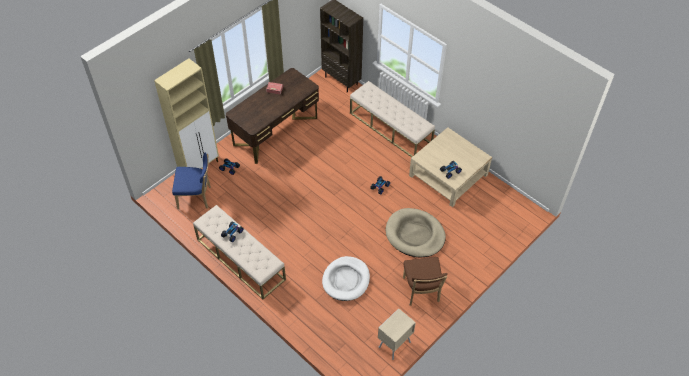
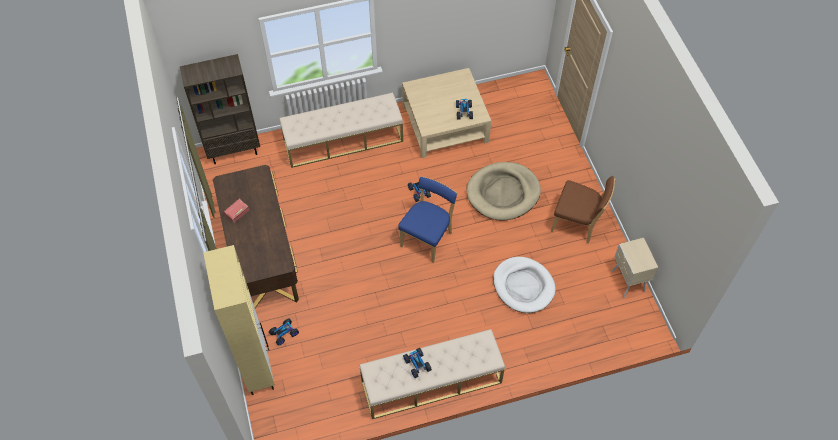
camera: 60 degrees left, 5 degrees up
(196, 197) = (305, 392): blue chair -> blue chair (428, 238)

